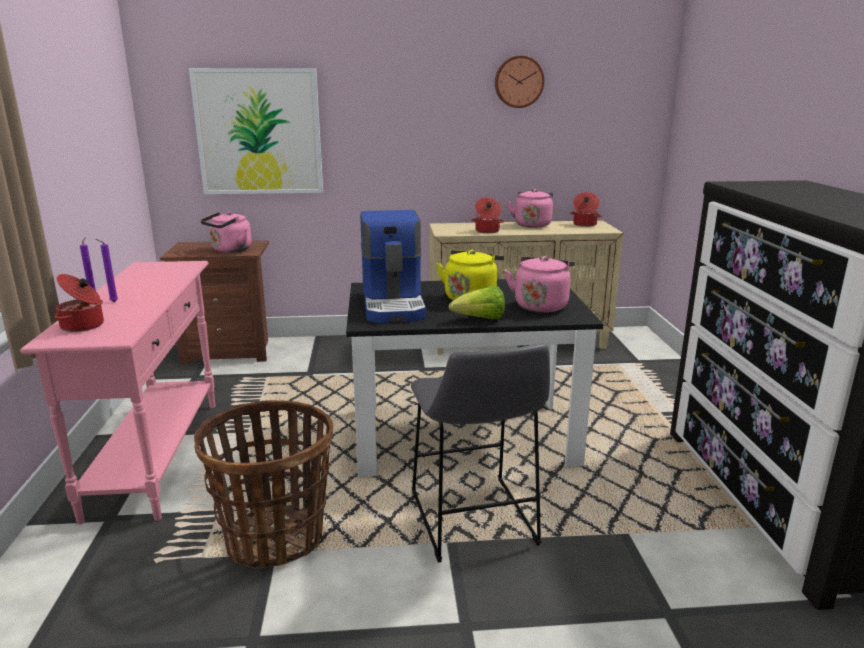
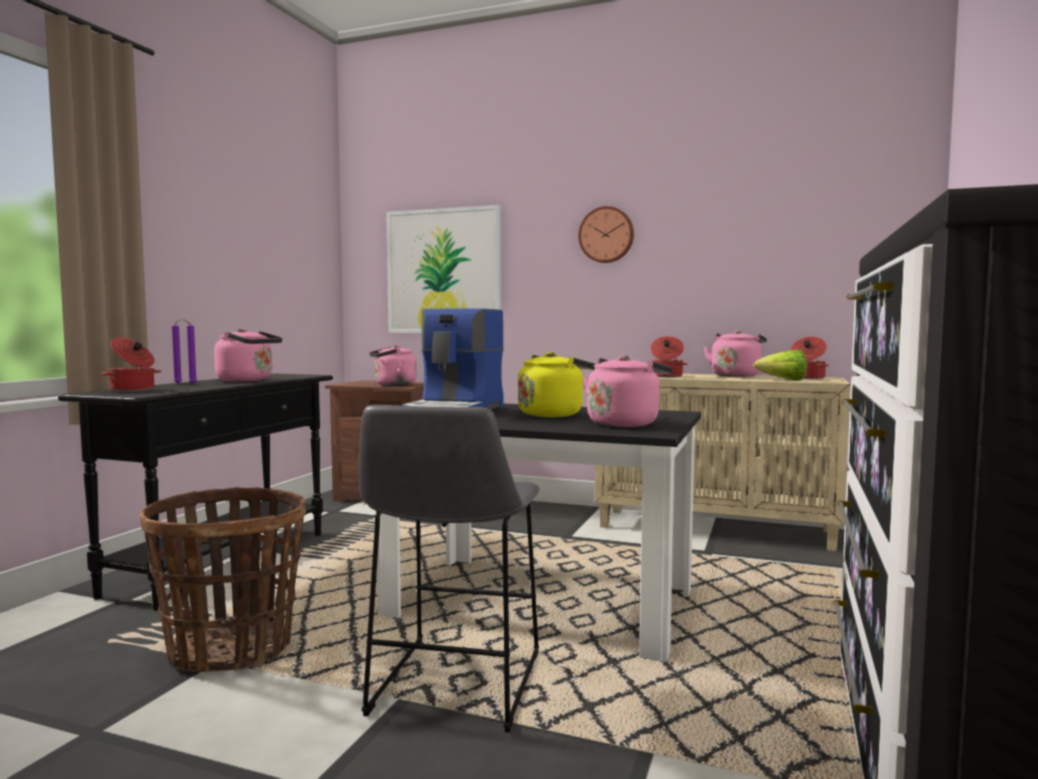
camera: 25 degrees right, 15 degrees down
(154, 285) = (248, 380): none -> pink kettle
(157, 455) = (223, 562): pink console table -> black console table
(480, 319) = (525, 425): lettuce -> lettuce (783, 380)
(518, 82) = (722, 207): wall clock -> wall clock (606, 235)

